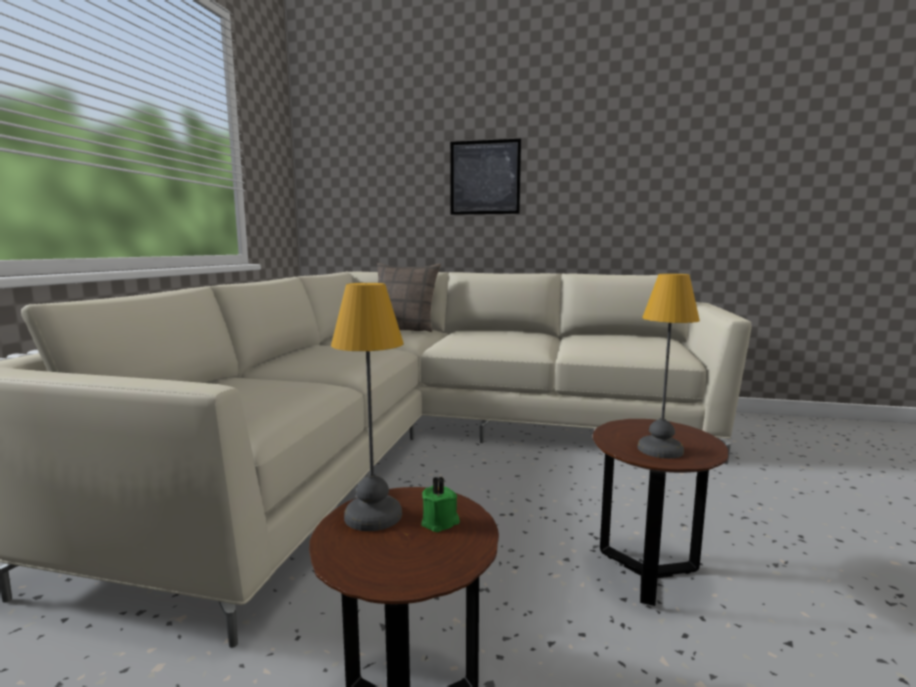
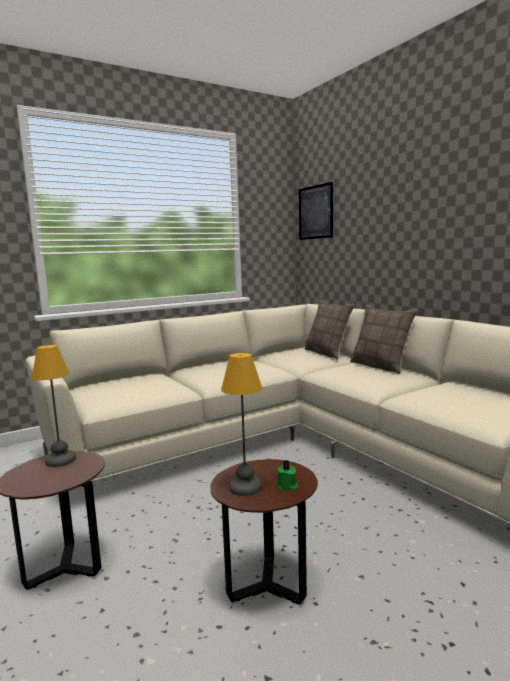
camera: 45 degrees right, 0 degrees up
(440, 522) = (68, 473): green candle -> green candle (287, 486)
(485, 177) = (410, 225): picture -> picture (315, 212)
(489, 332) = (380, 366): none -> pillow

